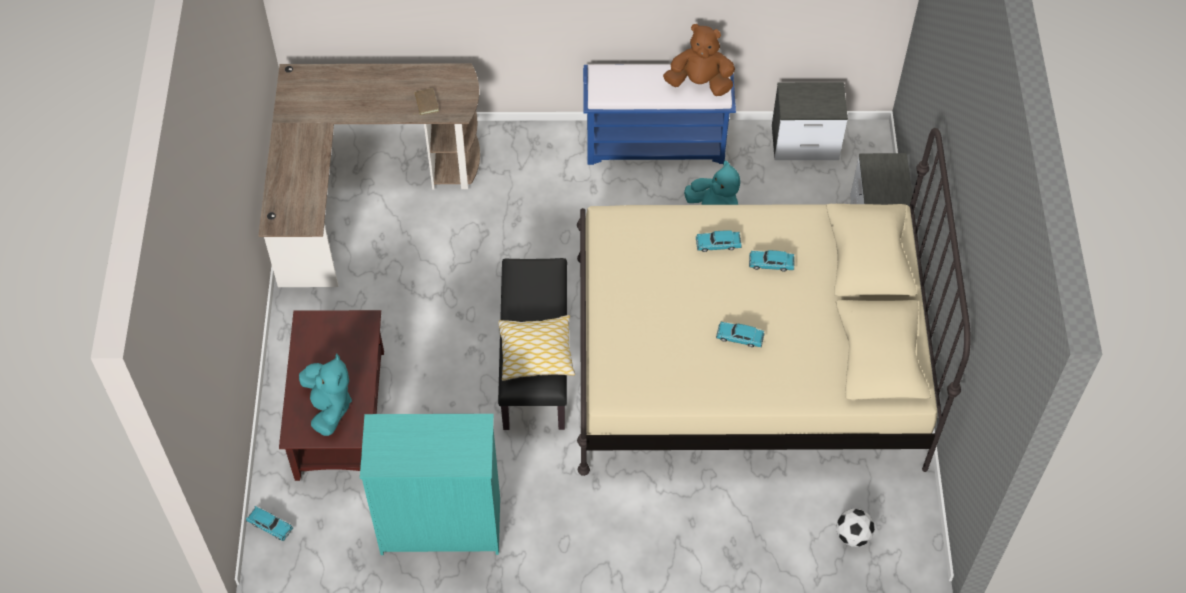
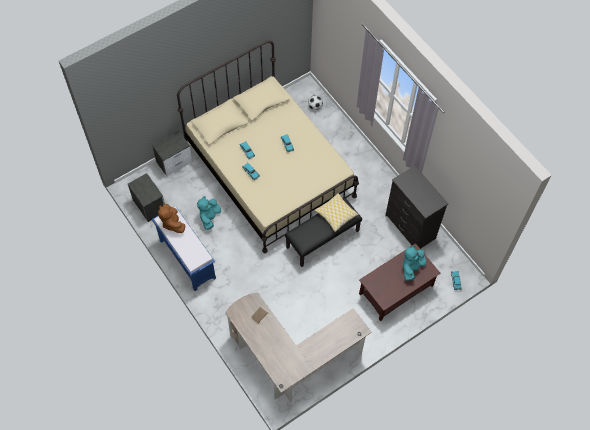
camera: 125 degrees left, 5 degrees up
(439, 525) = (410, 227): turquoise dresser -> black dresser

